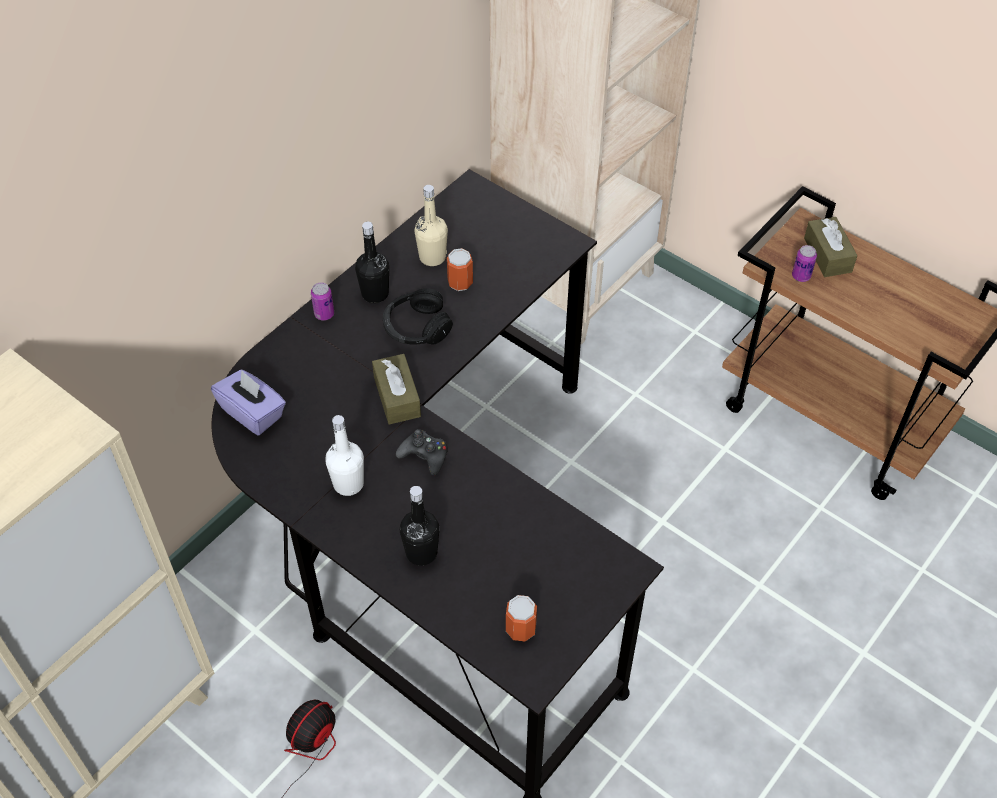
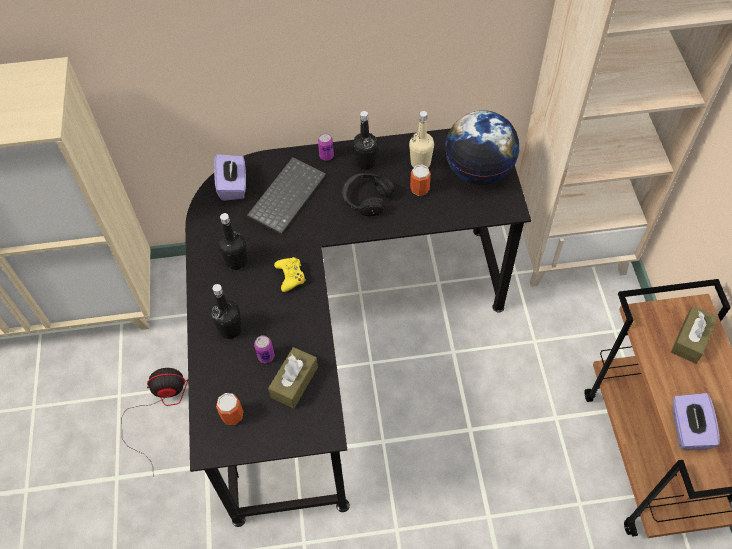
camera: 45 degrees right, 5 degrees up
(326, 381) = (286, 195): none -> keyboard
(348, 484) = (236, 261): white bottle -> black bottle
(397, 397) = (313, 231): brown tissue box -> brown tissue box (294, 382)
(424, 455) = (290, 276): black game controller -> yellow game controller
(498, 228) = (478, 171): none -> globe
(801, 276) = (654, 340): can -> can (266, 356)
(901, 329) = (688, 429): none -> purple tissue box

